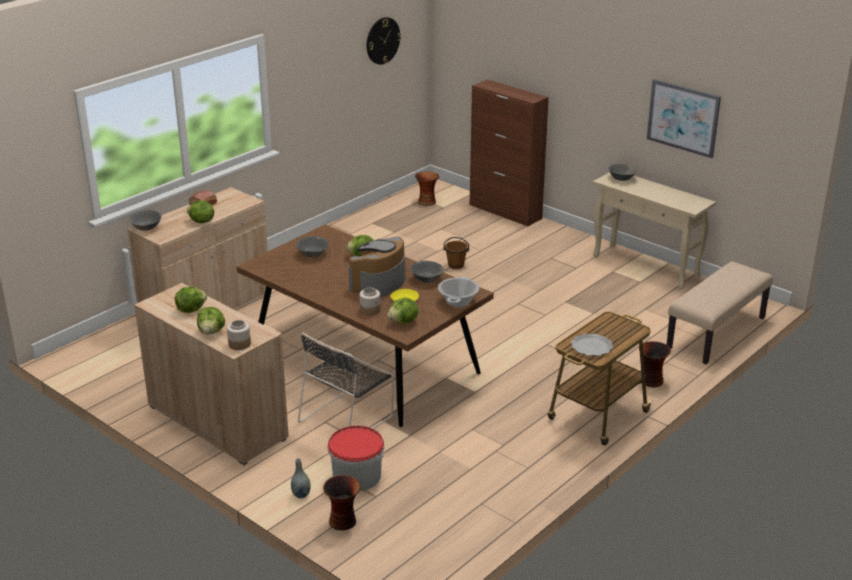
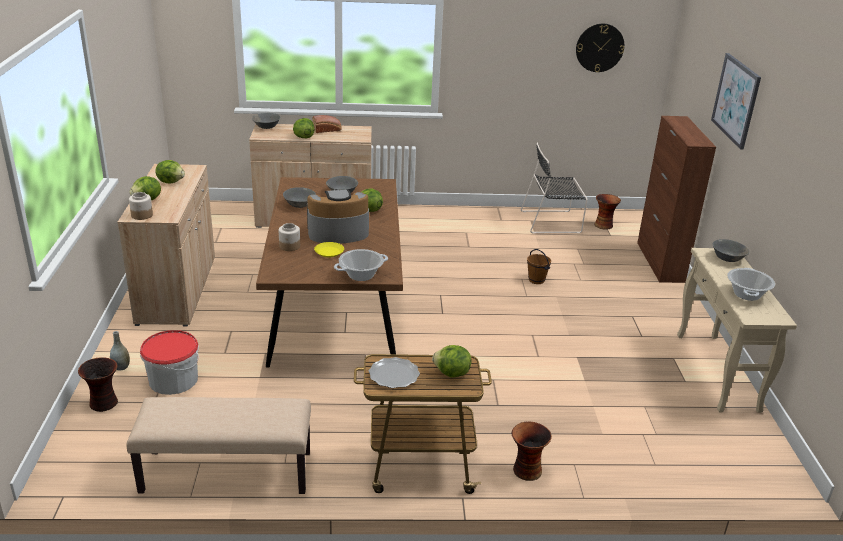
camera: 45 degrees right, 0 degrees up
(347, 418) = (248, 338): black chair -> black chair (553, 222)
(403, 322) = (291, 266): lettuce -> lettuce (451, 374)
(426, 279) = (376, 248): grey bowl -> grey bowl (299, 204)
(667, 196) = (747, 294): none -> cooking pot
(683, 118) = (800, 205): picture -> picture (736, 100)
(716, 333) = (680, 474): beige bench -> beige bench (226, 473)

